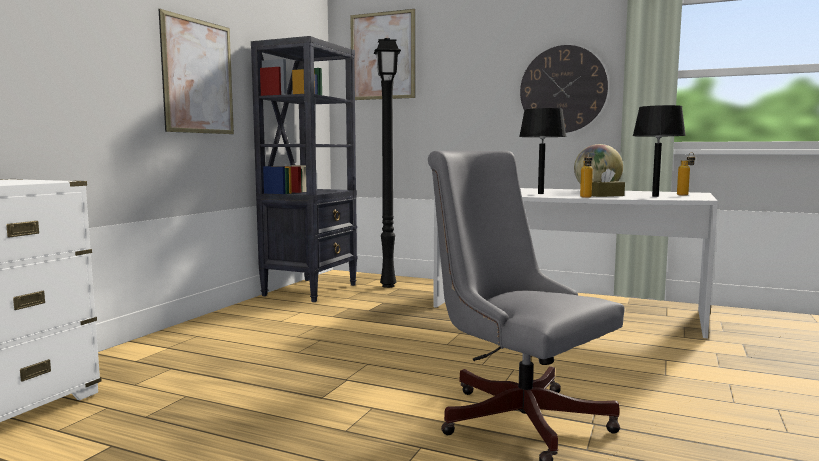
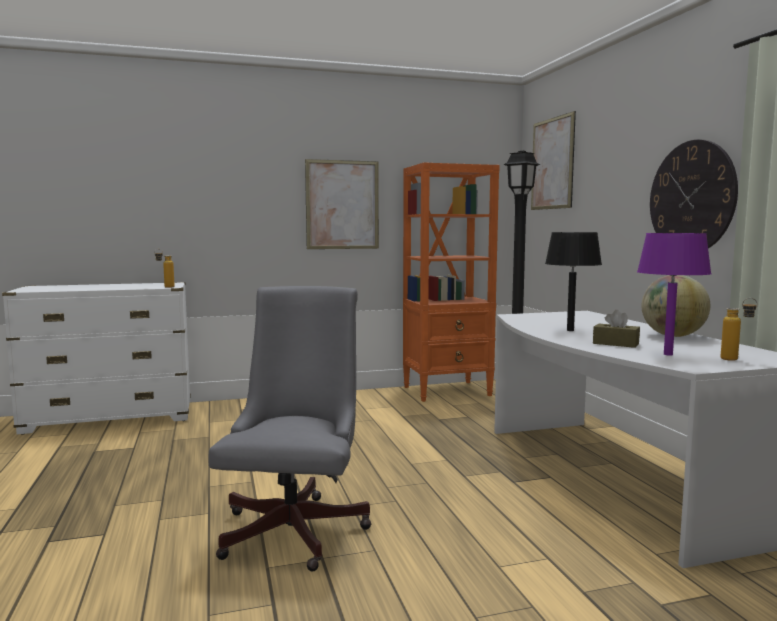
camera: 50 degrees right, 0 degrees up
(311, 290) = (448, 391): black bookcase -> orange bookcase
(586, 197) = (571, 342): bottle -> bottle (165, 287)
(655, 196) = (668, 354): black table lamp -> purple table lamp

